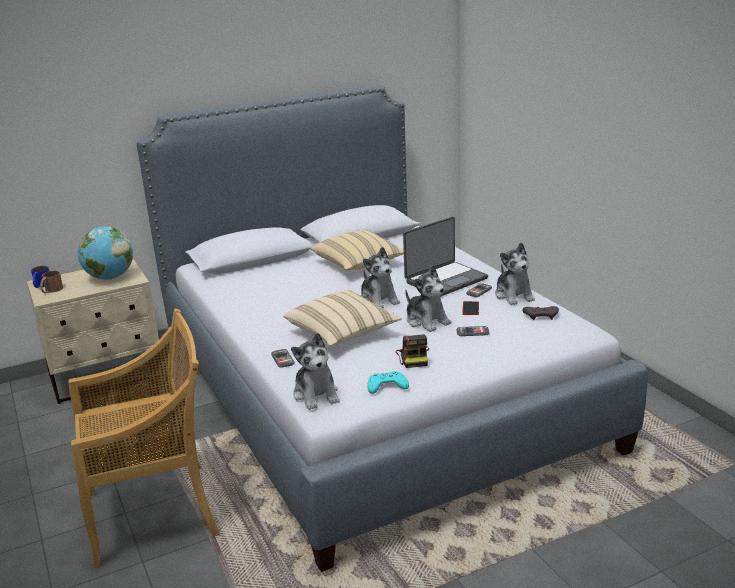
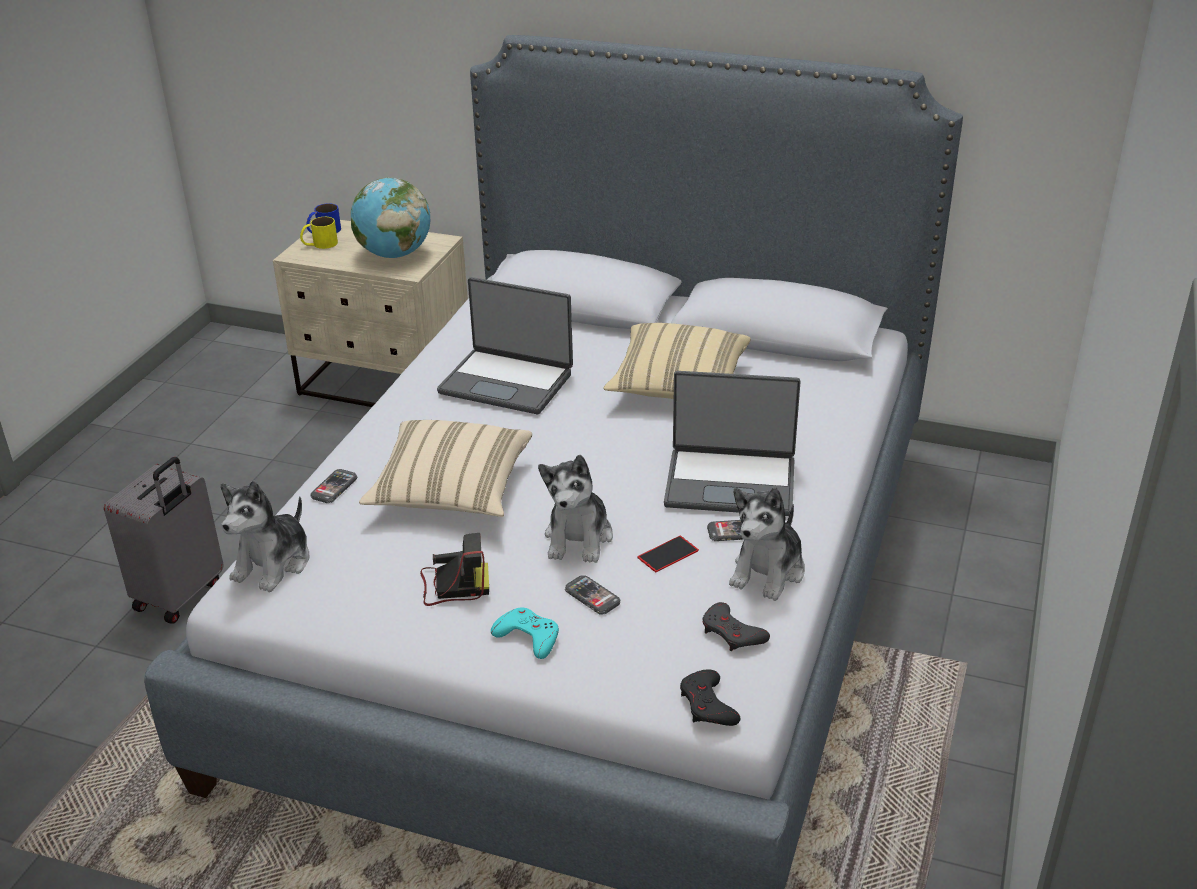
camera: 45 degrees right, 10 degrees up
(51, 290) = (319, 244): brown mug -> yellow mug
(155, 512) = (181, 596): beige chair -> grey suitcase
(281, 293) = (507, 382): none -> laptop
(379, 300) = (588, 464): plush toy -> none
(386, 386) = (350, 606): turquoise game controller -> turquoise game controller (528, 637)
(414, 357) = (453, 586): camera -> camera turned 135 degrees counterclockwise
(577, 336) = (707, 705): none -> black game controller

